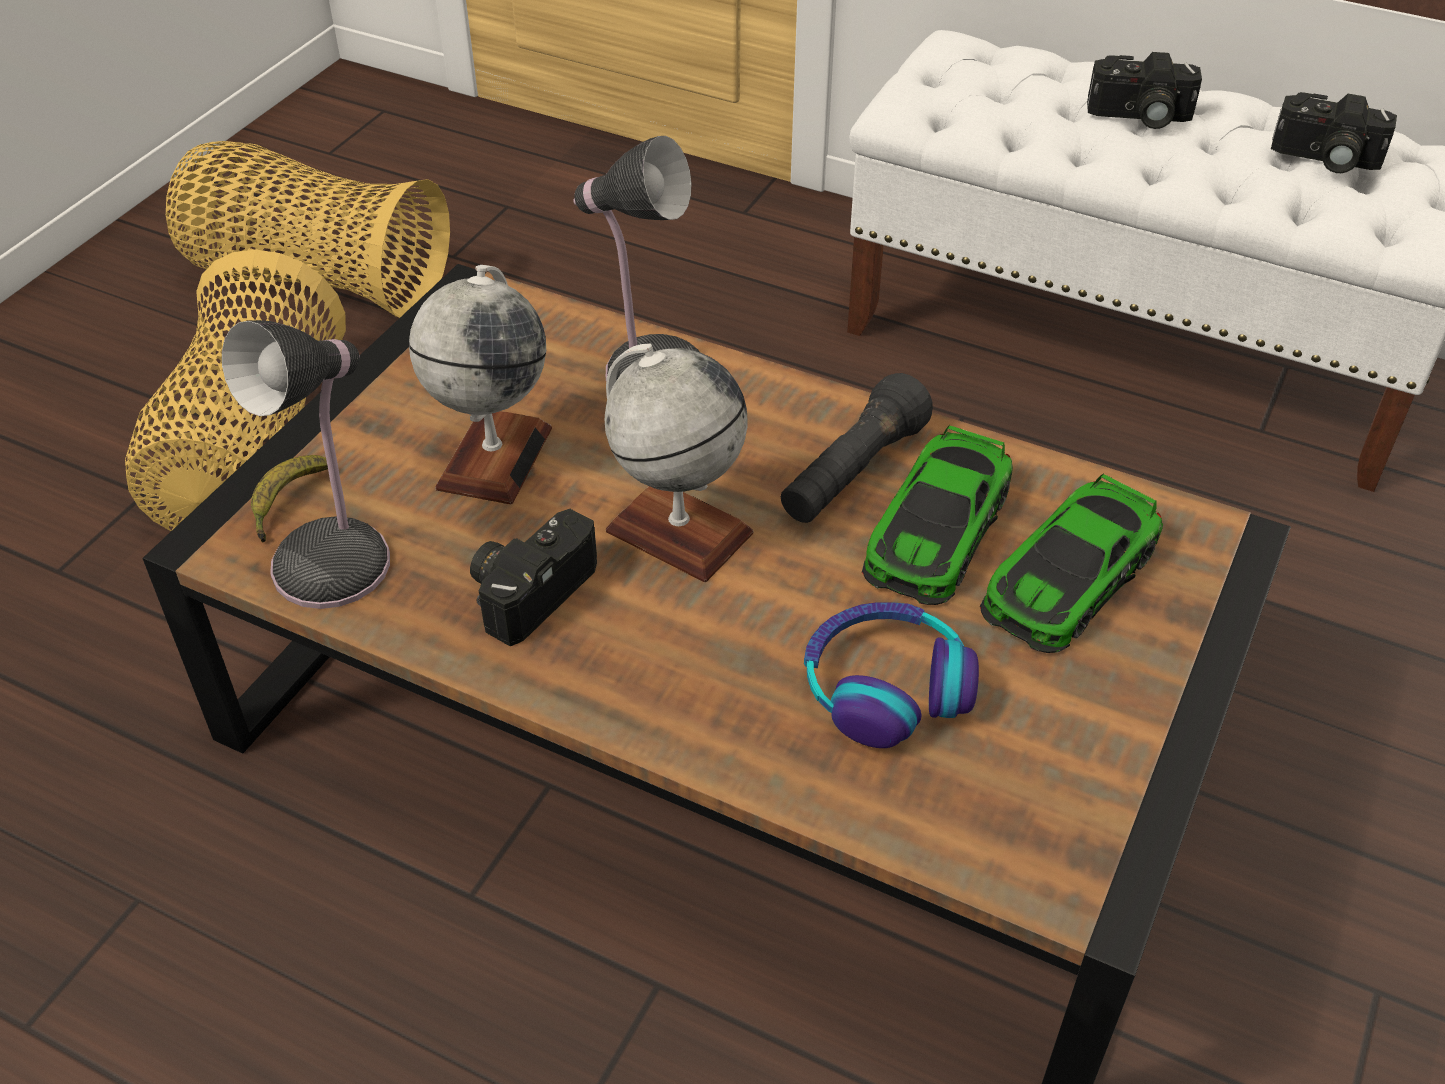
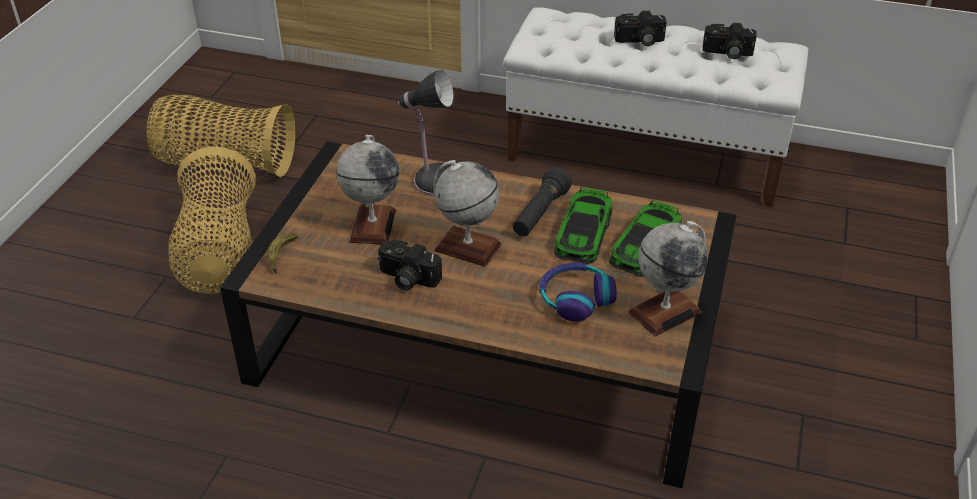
camera: 10 degrees left, 5 degrees down
(338, 560) = (314, 277): table lamp -> none
(530, 589) = (407, 278): camera -> camera turned 90 degrees counterclockwise
(1084, 749) = (665, 312): none -> globe

